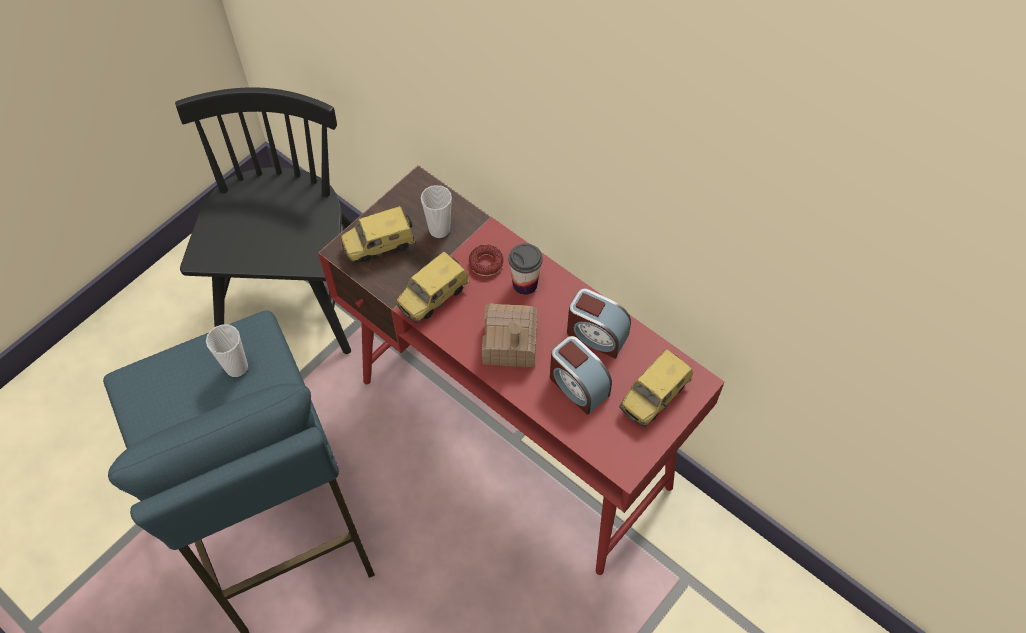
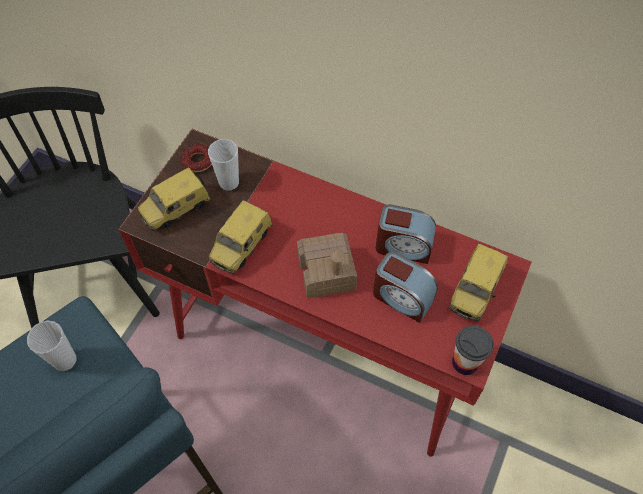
camera: 15 degrees left, 0 degrees up
(486, 263) = (281, 203): donut -> donut (198, 161)
(525, 284) = (323, 214): cup -> cup (465, 362)

